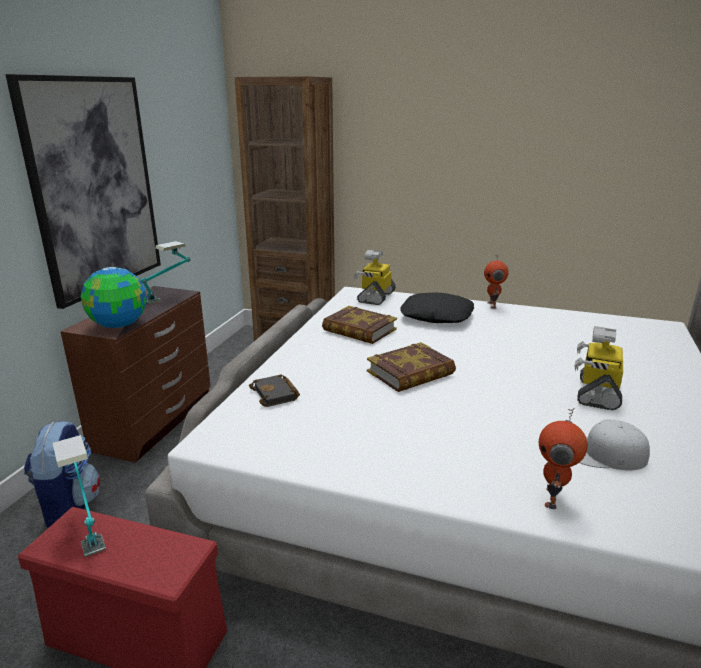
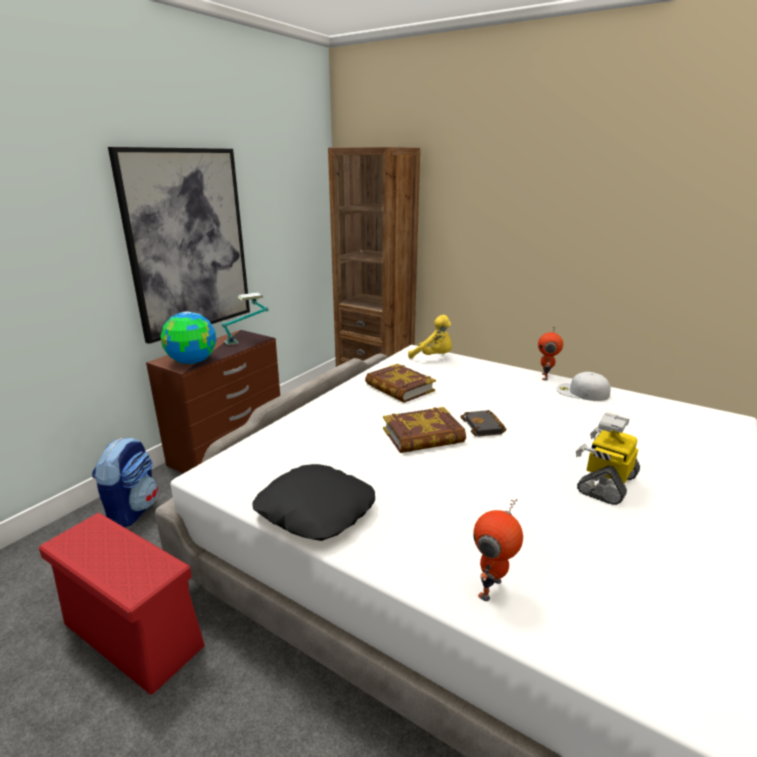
camera: 15 degrees right, 0 degrees up
(88, 527) = (99, 532): table lamp -> none
(276, 394) = (289, 440): black book -> black book (484, 427)
(375, 297) = (434, 357): toy robot -> yellow plush toy
(436, 316) = (482, 382): black pillow -> black pillow (315, 510)
(604, 453) = (576, 551): white cap -> white cap (582, 392)

